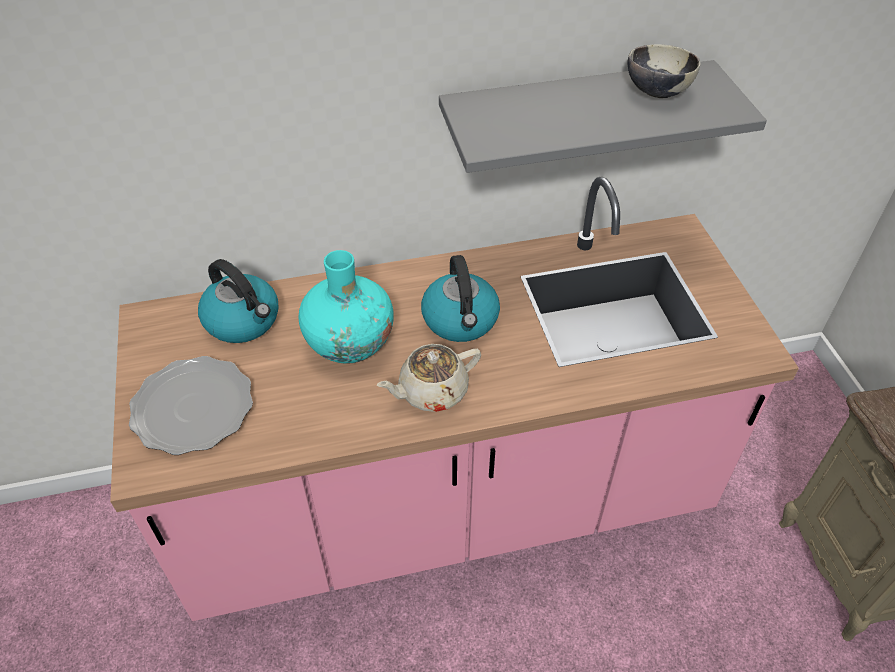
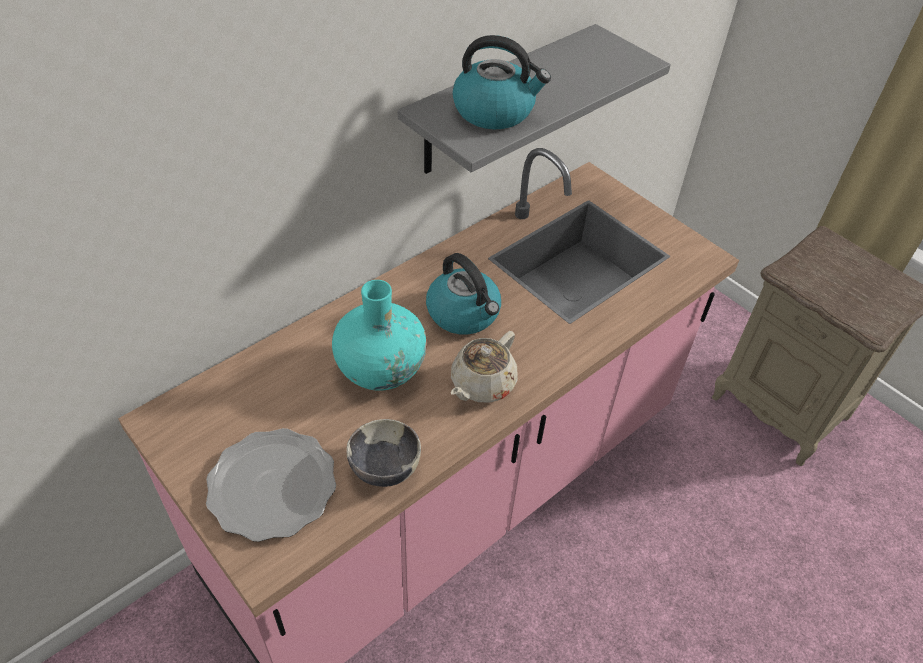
camera: 30 degrees left, 0 degrees up
(243, 321) = (263, 386): kettle -> kettle (495, 111)
(657, 92) = (574, 61): bowl -> bowl (384, 469)

